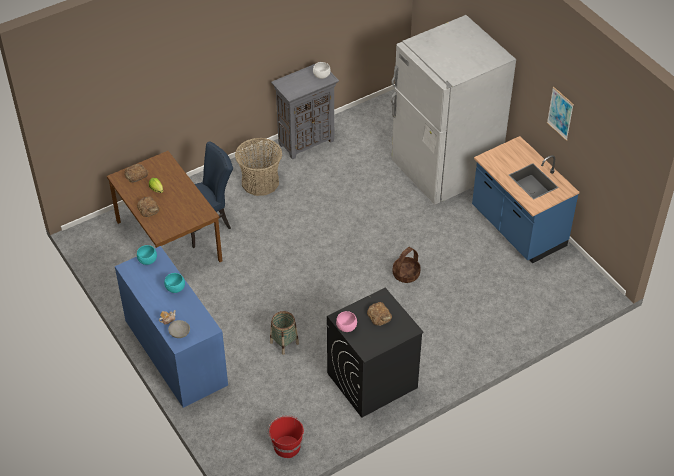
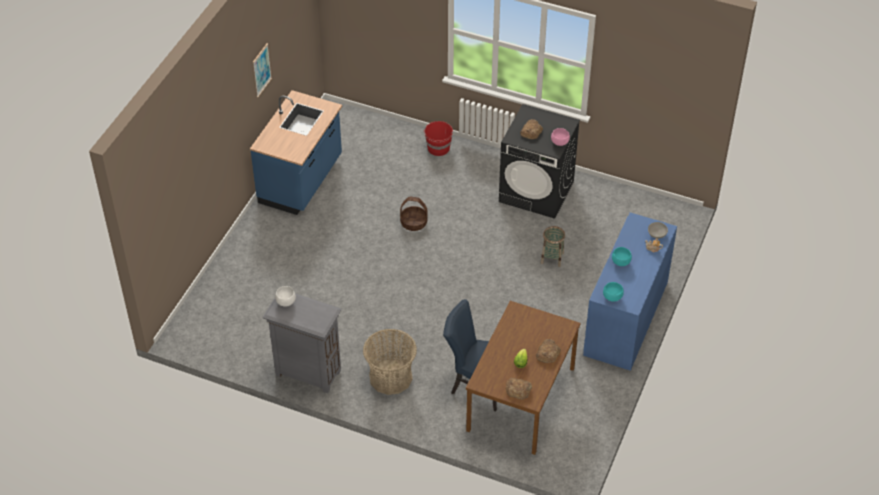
camera: 125 degrees left, 0 degrees up
(286, 446) = (637, 207): red bucket -> red bucket (438, 148)
(445, 168) = (263, 257): white fridge -> none

